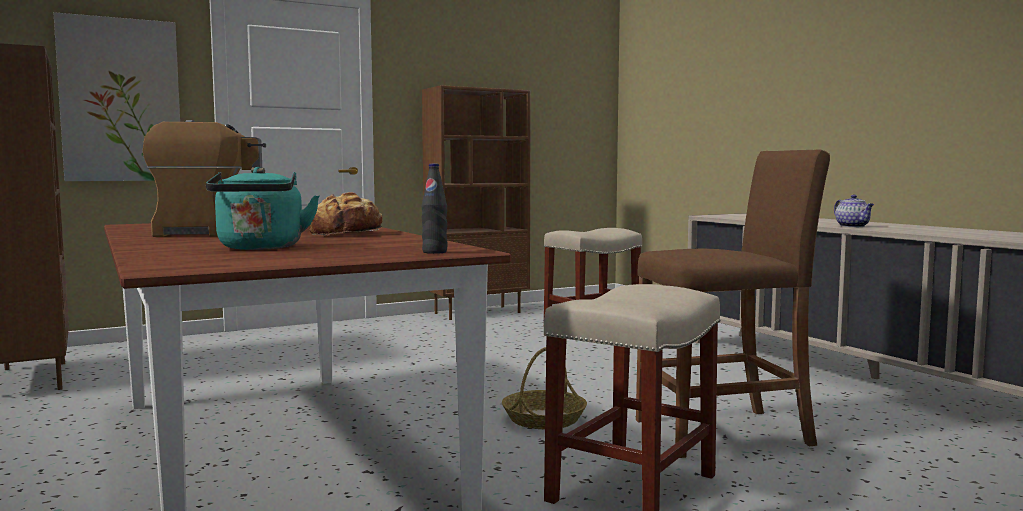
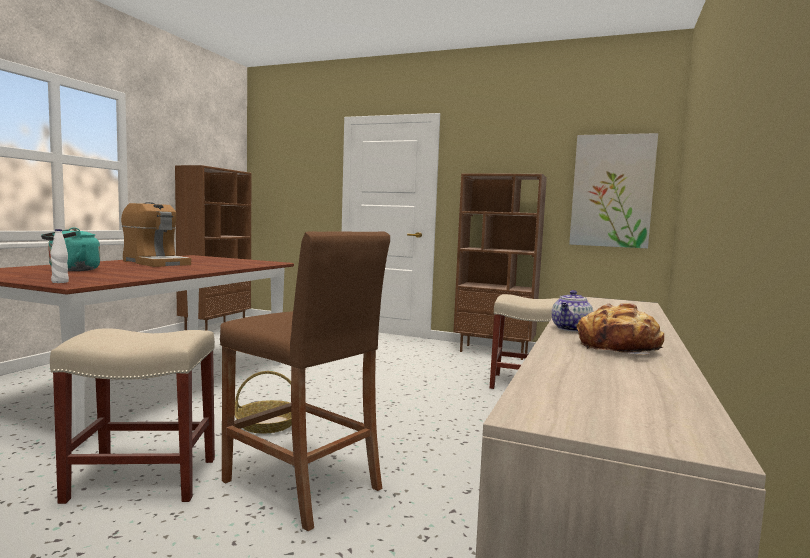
camera: 50 degrees right, 0 degrees up
(120, 100) = (299, 190): picture -> picture (612, 191)
(346, 233) = (173, 270): bread -> bread (619, 348)
(434, 252) = (60, 282): black bottle -> white bottle

